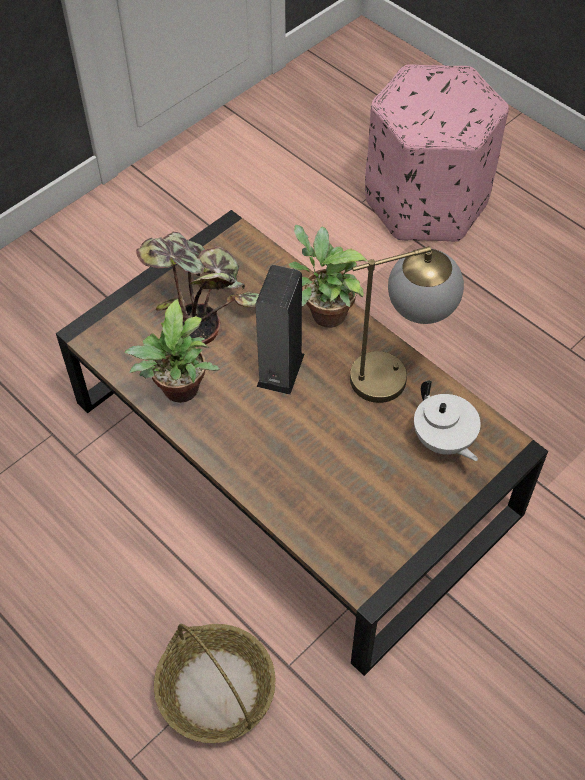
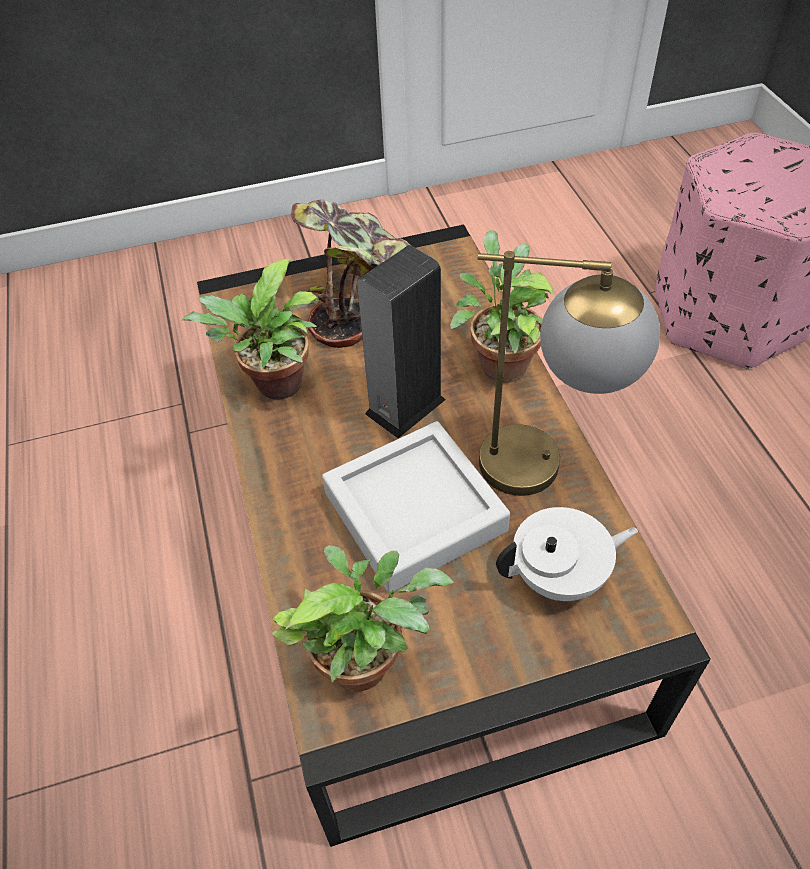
camera: 30 degrees right, 5 degrees down
(215, 689) = (150, 764): basket -> none
(332, 439) = (415, 512): none -> grey tray
(360, 540) = (366, 659): none -> potted plant
(443, 440) = (560, 576): white teapot -> white teapot turned 105 degrees counterclockwise

